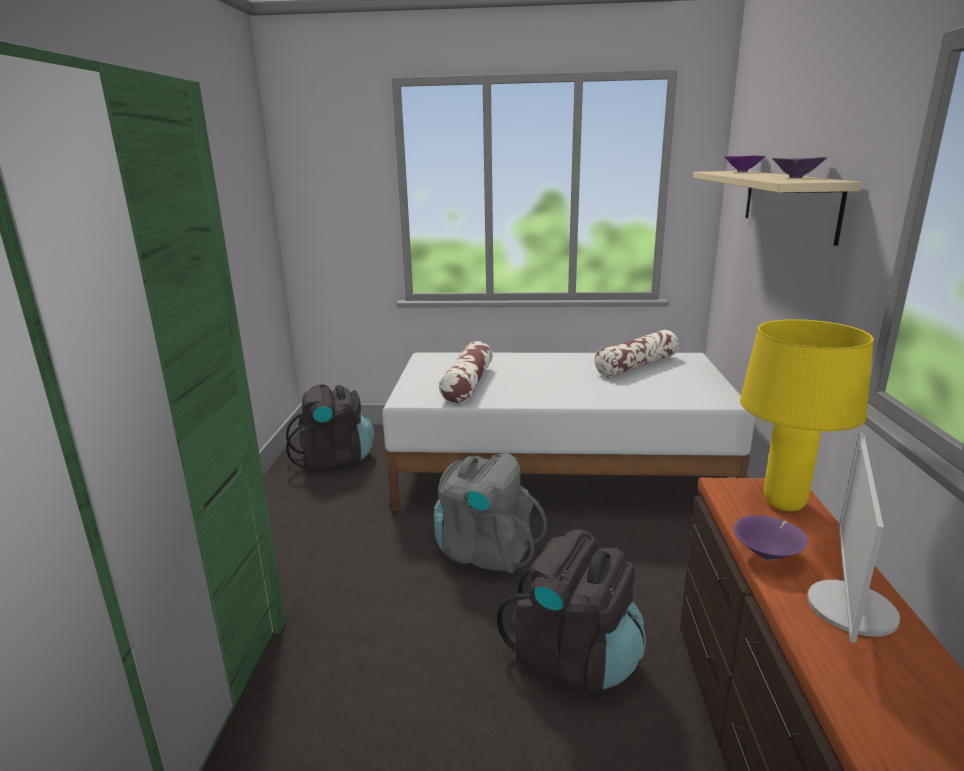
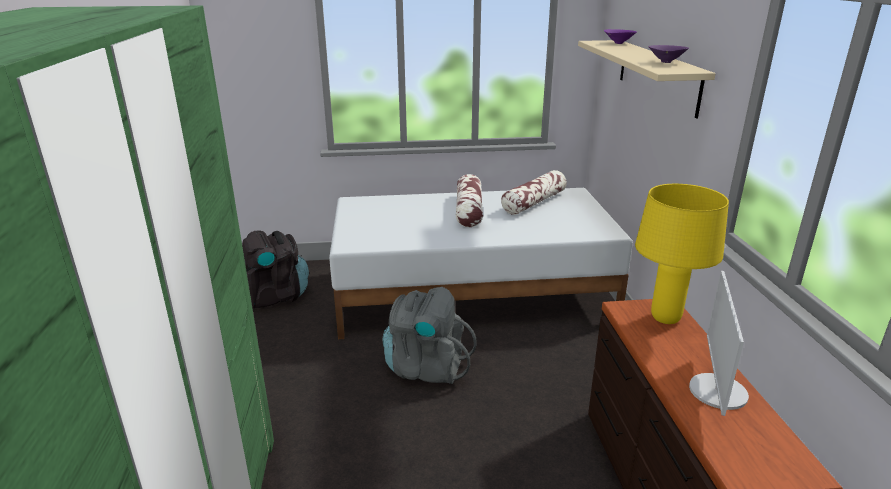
camera: 10 degrees left, 5 degrees up
(468, 384) = (397, 227): pillow -> pillow (469, 210)
(574, 657) = (512, 444): black backpack -> none
(767, 555) = (659, 358): purple bowl -> none

